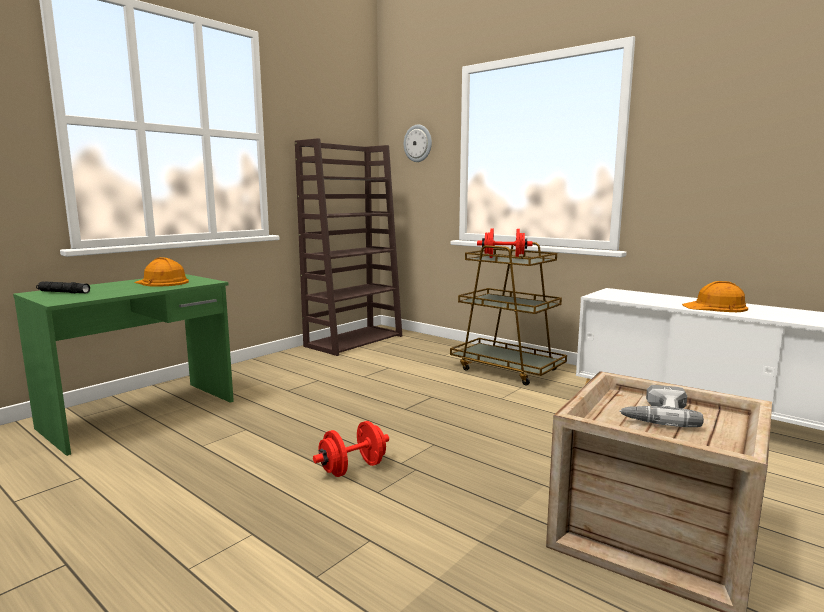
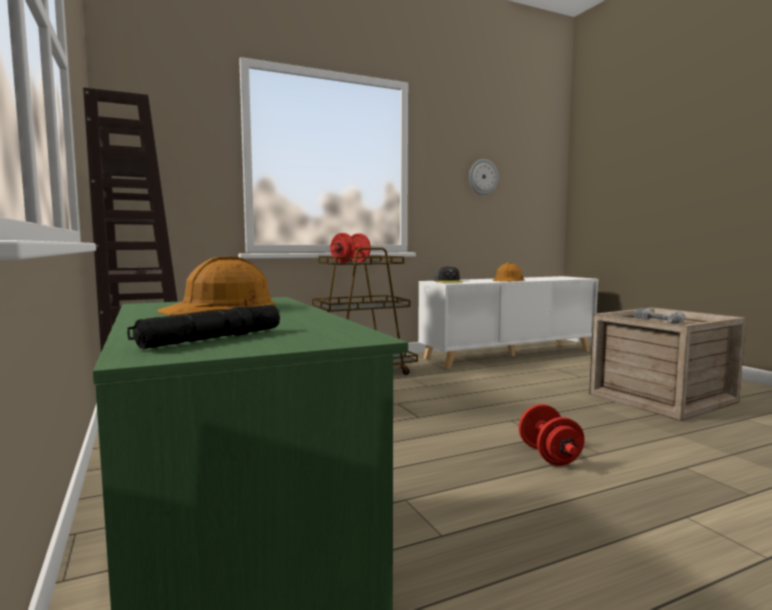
camera: 65 degrees left, 5 degrees down
(418, 143) = (173, 133): wall clock -> wall clock (483, 177)
(621, 294) = (448, 281): none -> grey cap

